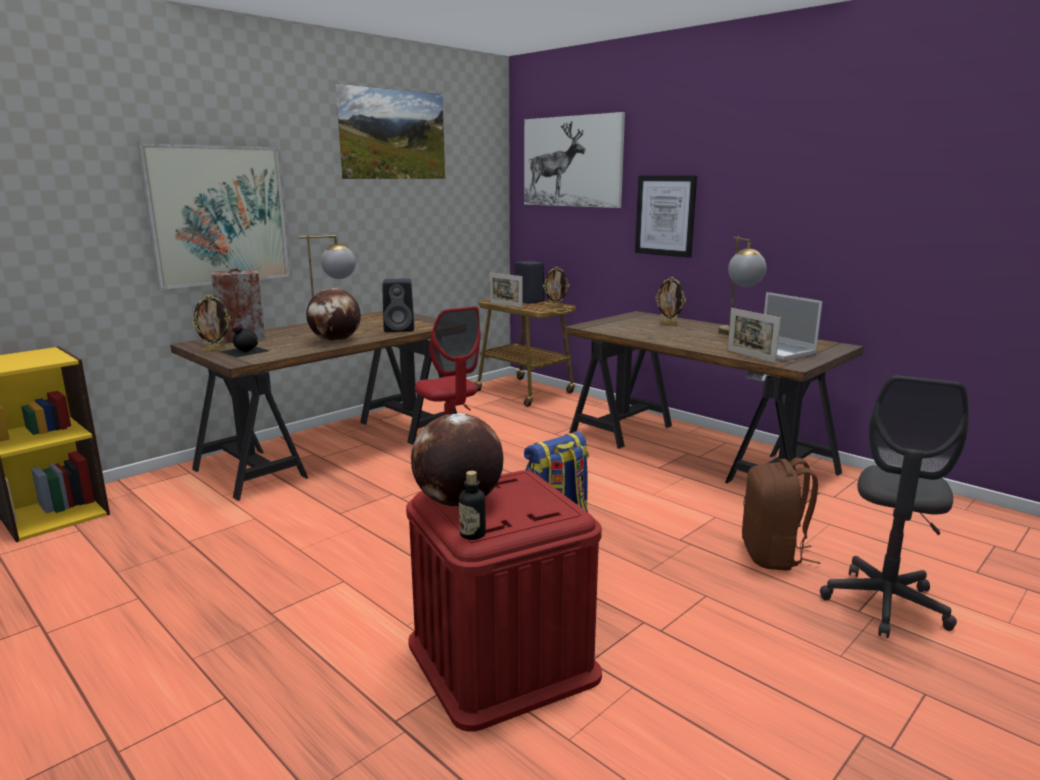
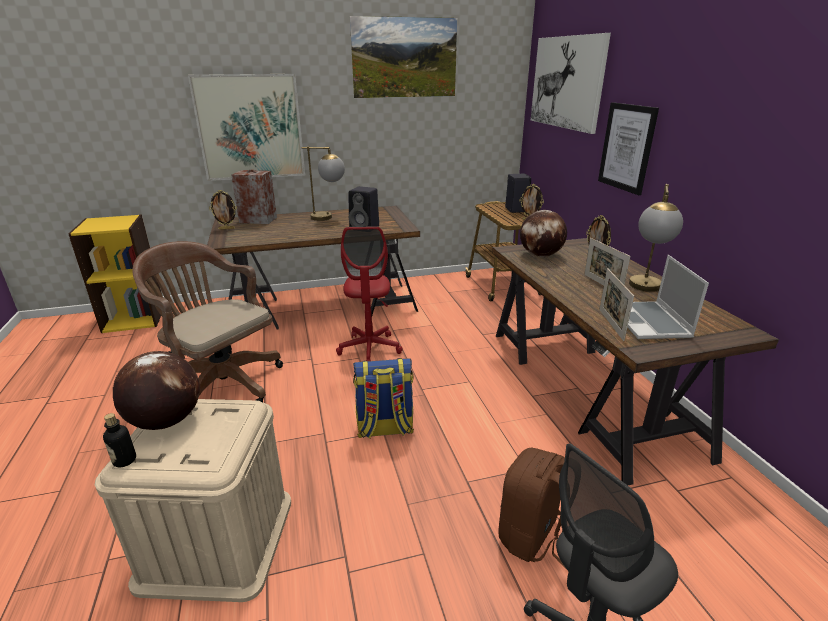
camera: 30 degrees right, 10 degrees up
(243, 351) = (239, 233): black bottle -> none
(303, 541) = (220, 382): none -> brown office chair
(336, 341) = (305, 233): globe -> globe (540, 255)
(502, 658) = (217, 540): red storage box -> beige storage box
(505, 305) = (490, 212): picture frame -> picture frame (602, 284)

